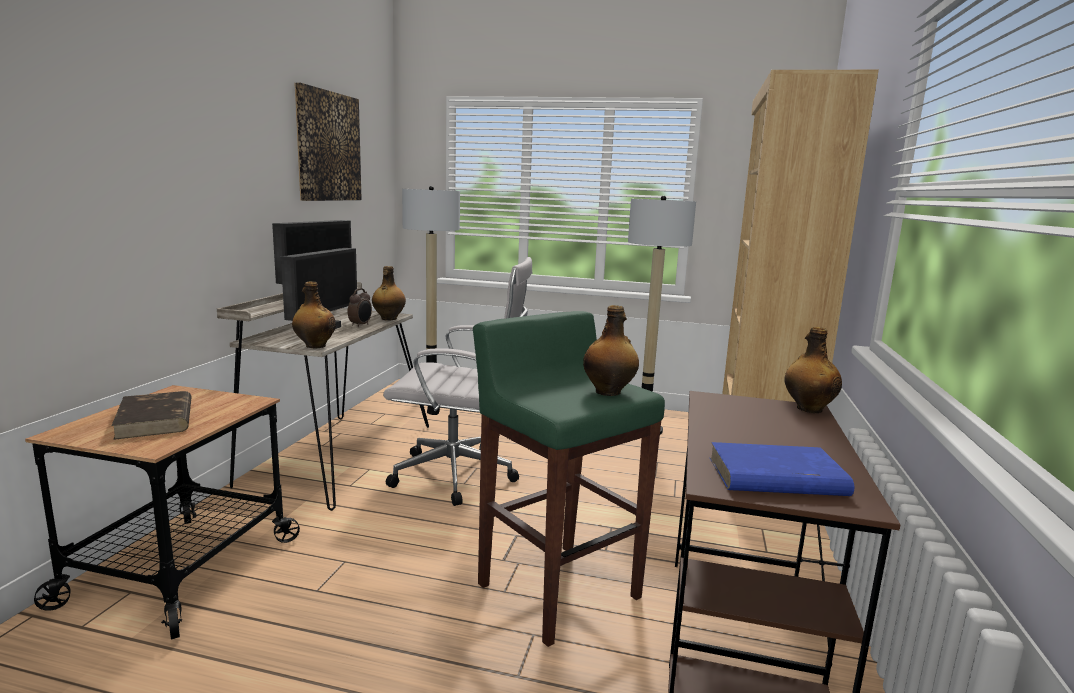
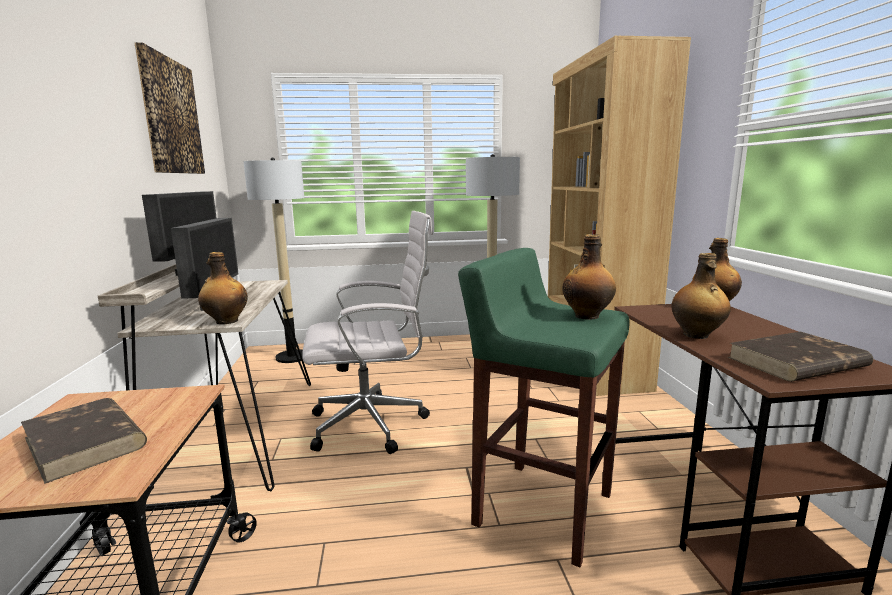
camera: 20 degrees left, 0 degrees up
(360, 325) = (249, 295): alarm clock -> none
(388, 319) = (269, 286): bottle -> bottle (696, 335)
(775, 477) = (796, 363): blue book -> brown book

